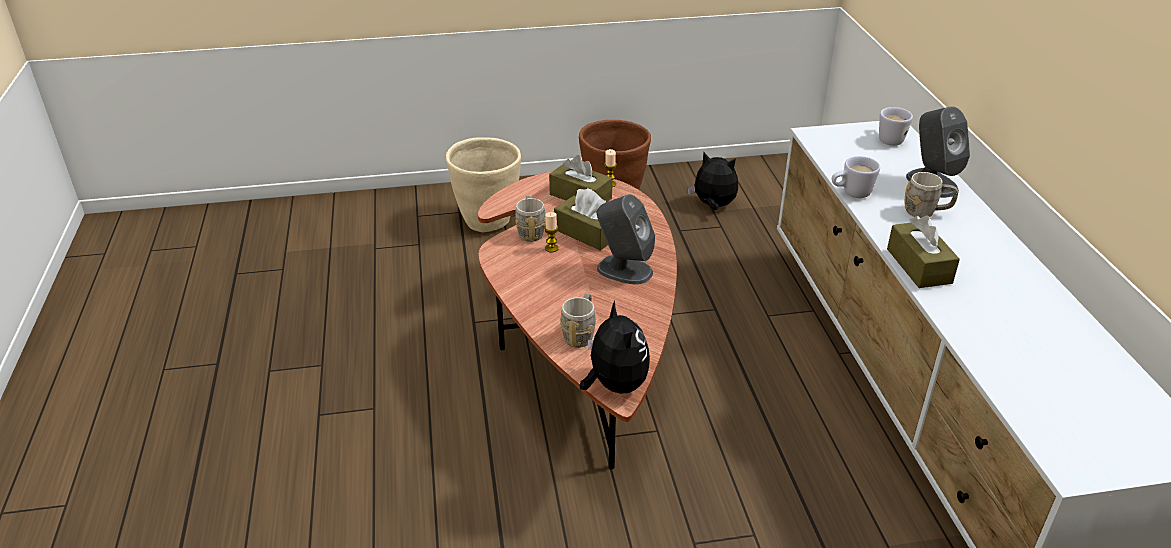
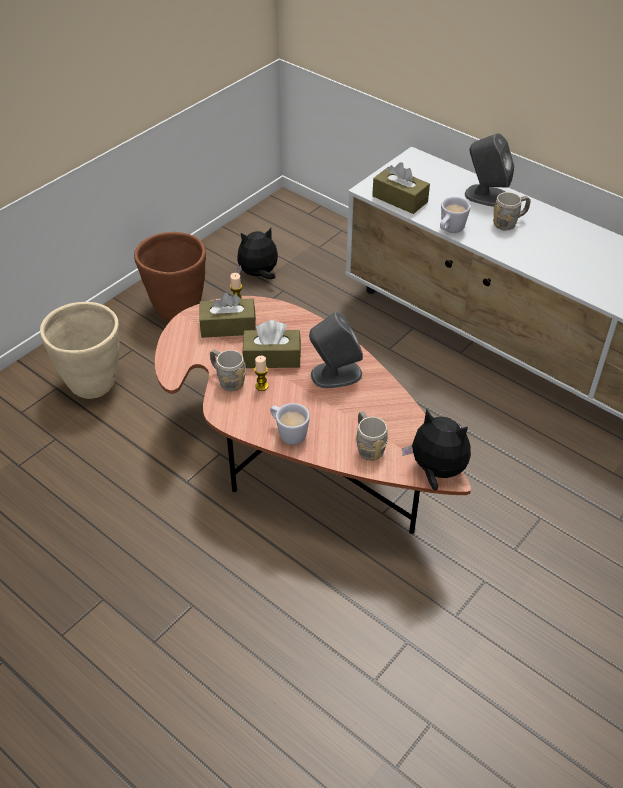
camera: 40 degrees left, 10 degrees up
(888, 138) = (421, 169): white mug -> white mug (288, 433)
(919, 266) = (549, 269): brown tissue box -> brown tissue box (400, 199)

